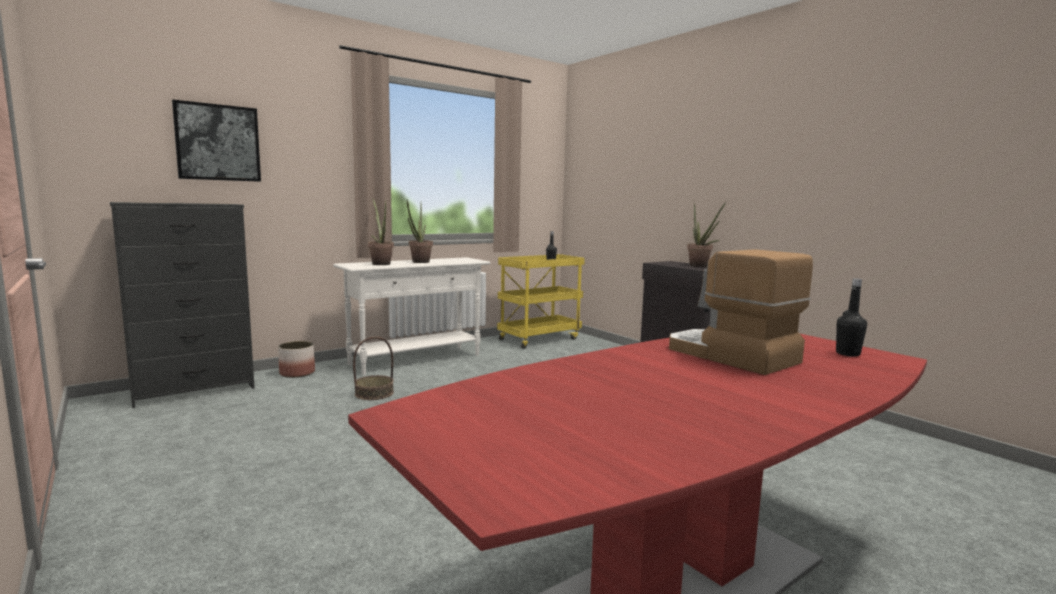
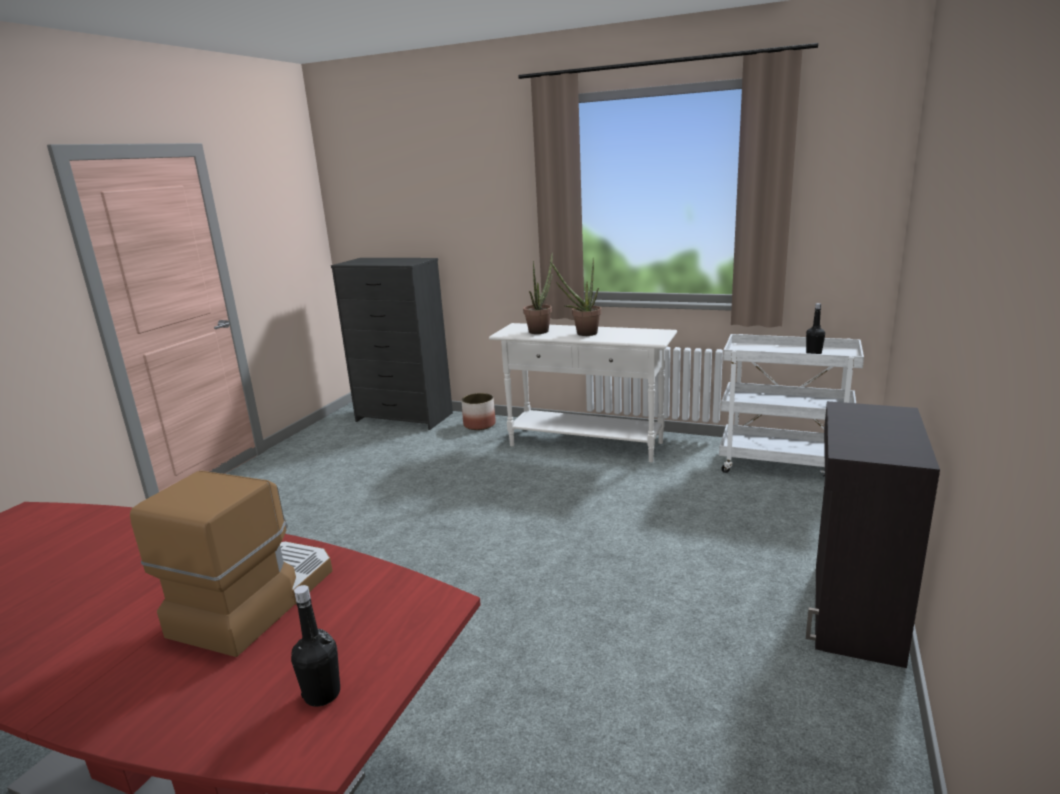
camera: 60 degrees right, 10 degrees up
(218, 142) = (427, 200): picture -> none
(374, 393) = (473, 470): basket -> none
(539, 339) = (783, 465): yellow cart -> white cart
(701, 266) = (894, 440): potted plant -> none

